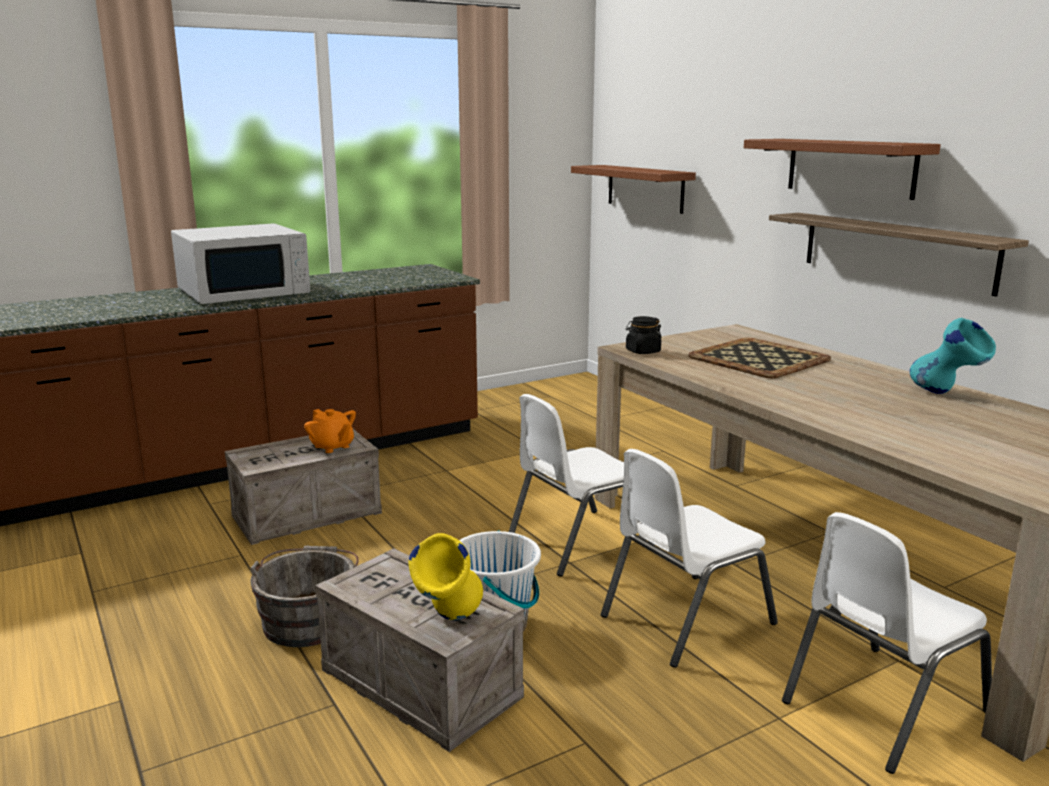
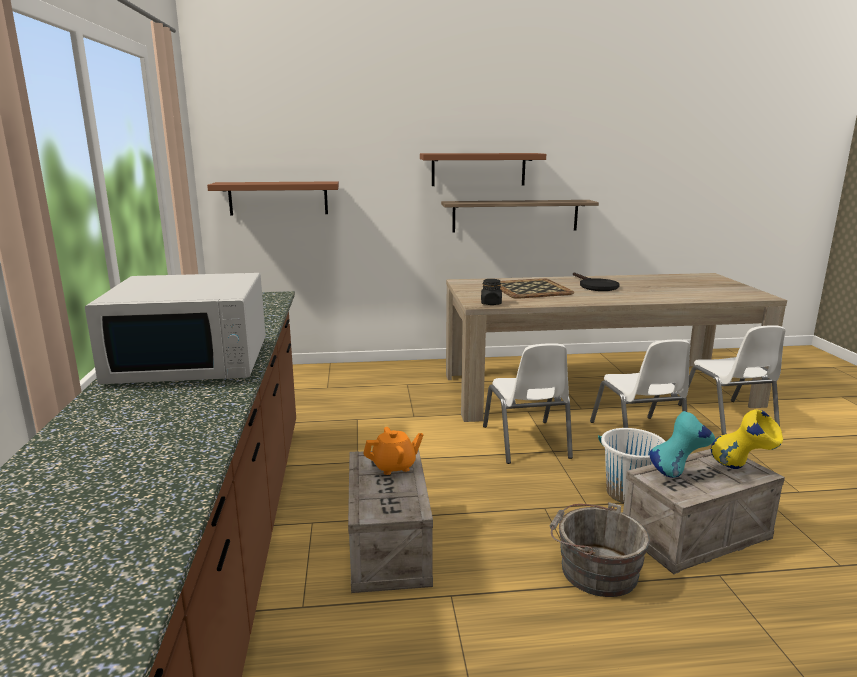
camera: 65 degrees left, 0 degrees up
(245, 292) = (192, 361): white microwave -> white microwave turned 90 degrees clockwise
(856, 385) = (595, 286): none -> black frying pan
(947, 395) = (620, 279): turquoise vase -> turquoise vase (678, 474)

